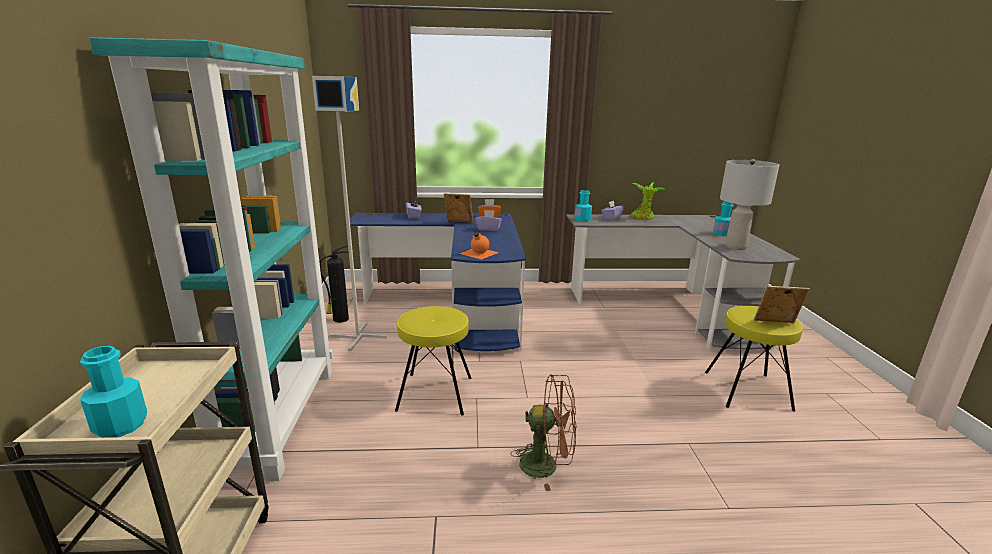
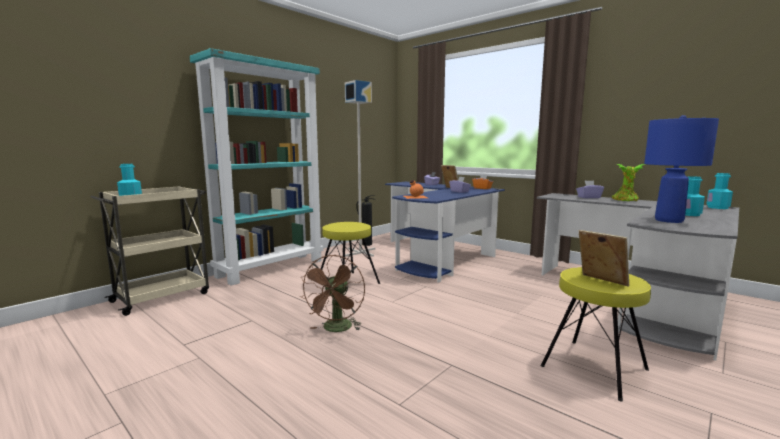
camera: 45 degrees right, 10 degrees down
(547, 465) = (336, 329): brown fan -> brown fan turned 45 degrees clockwise
(582, 220) = (555, 195): turquoise bottle -> turquoise bottle (717, 207)
(736, 247) = (669, 220): grey table lamp -> blue table lamp

